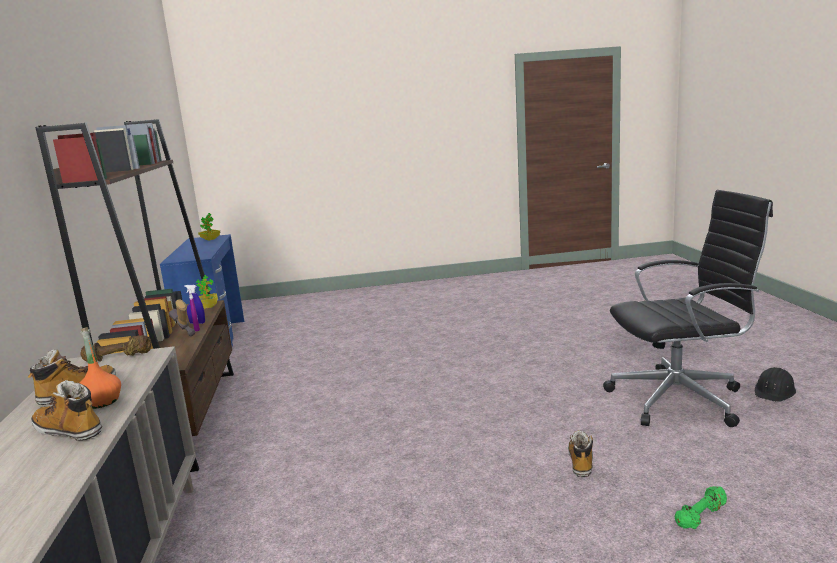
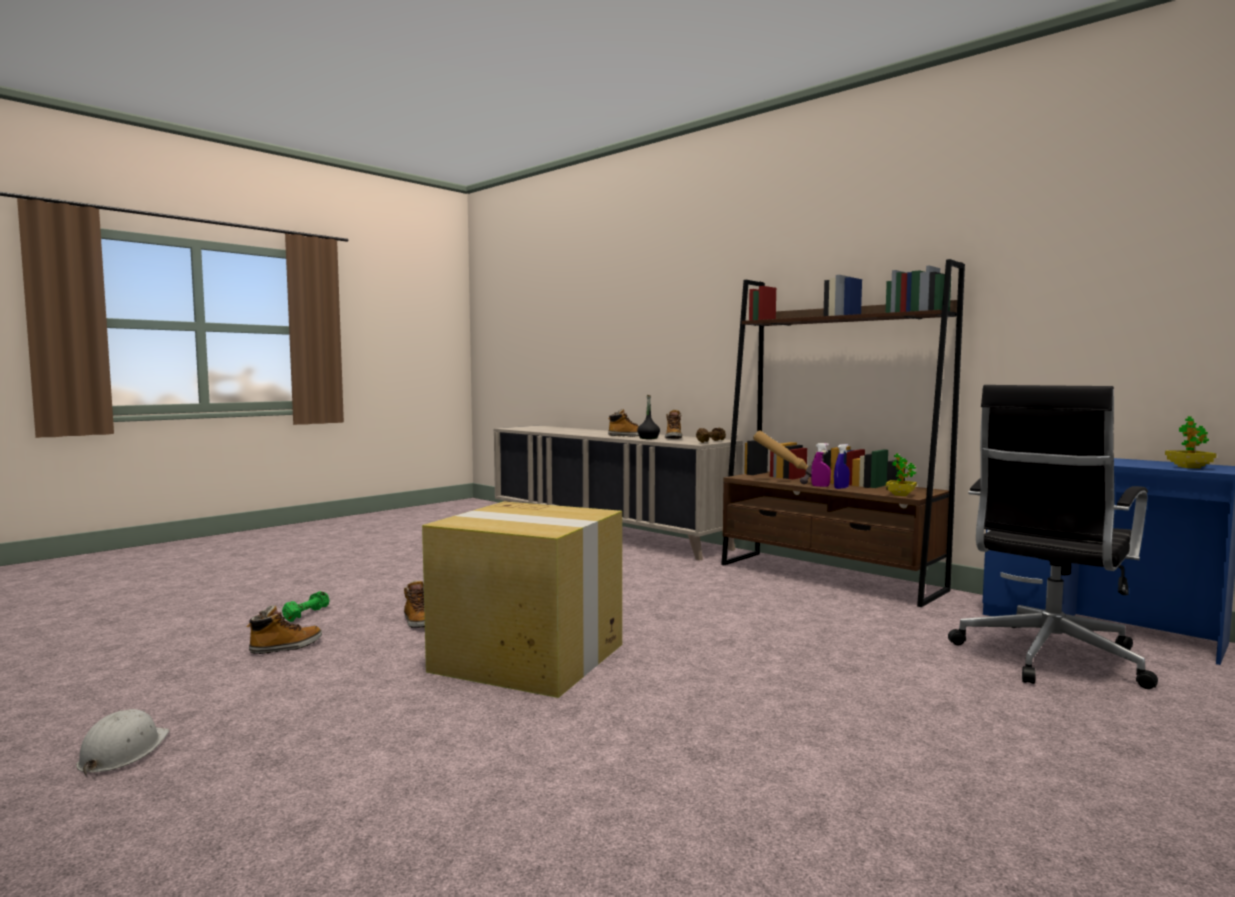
camera: 140 degrees right, 10 degrees down
(101, 402) = (648, 438): orange bottle -> black bottle
(521, 398) = (530, 658): none -> cardboard box
(680, 399) = (300, 703): black office chair -> black office chair (1048, 658)
(707, 459) = (286, 647): none -> boot
(774, 391) = (122, 752): black hard hat -> white hard hat

